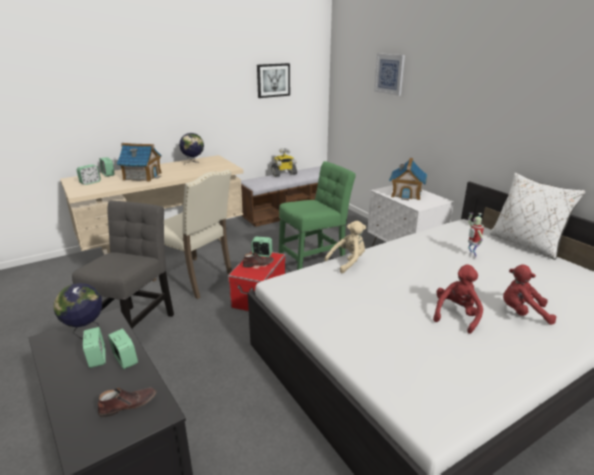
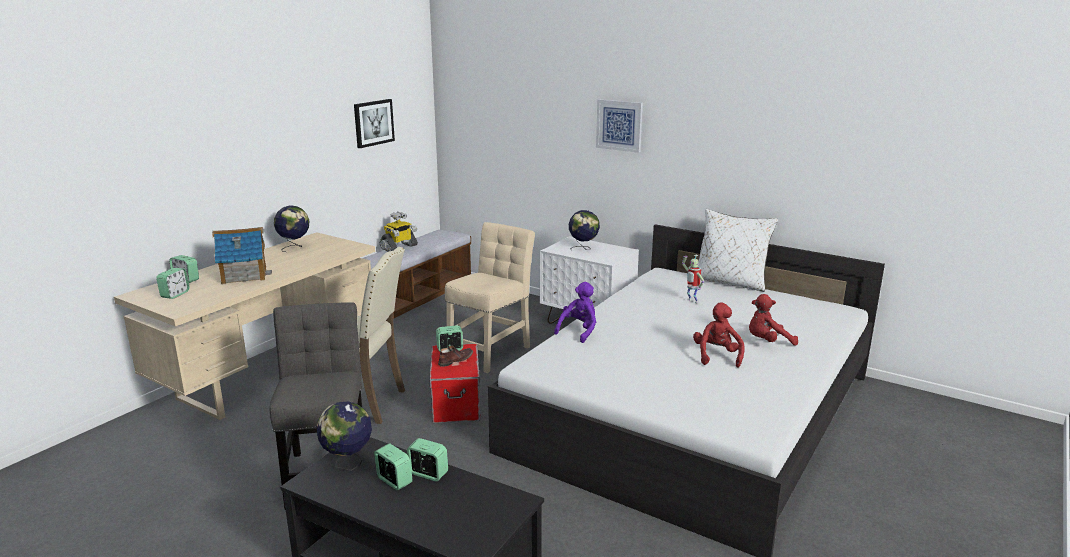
camera: 25 degrees left, 5 degrees down
(128, 404) = (477, 505): brown shoe -> none
(314, 261) = (491, 351): green chair -> beige chair
(348, 262) = (579, 331): beige plush toy -> purple plush toy
(389, 74) = (531, 108): picture -> picture (619, 125)
(406, 193) = (583, 248): toy house -> globe

